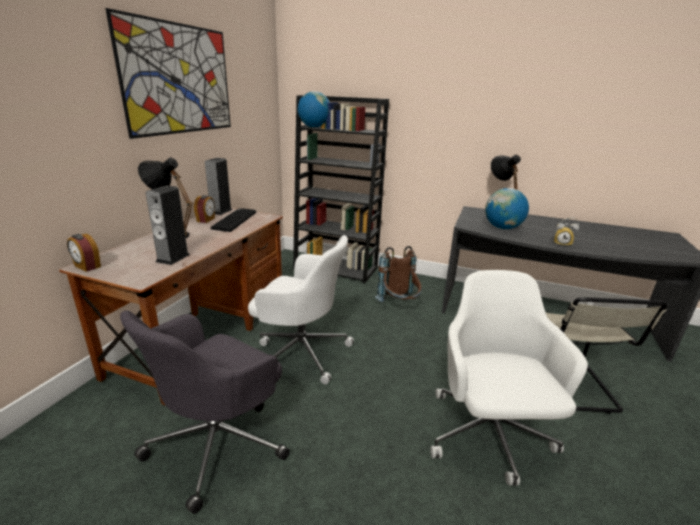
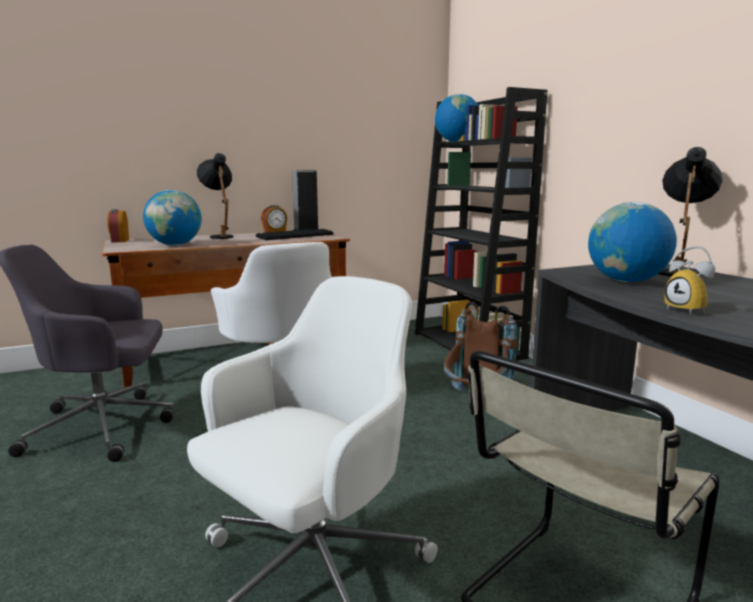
camera: 45 degrees right, 10 degrees down
(173, 258) = (175, 245): speaker -> globe
(180, 79) = (276, 85): picture -> none

